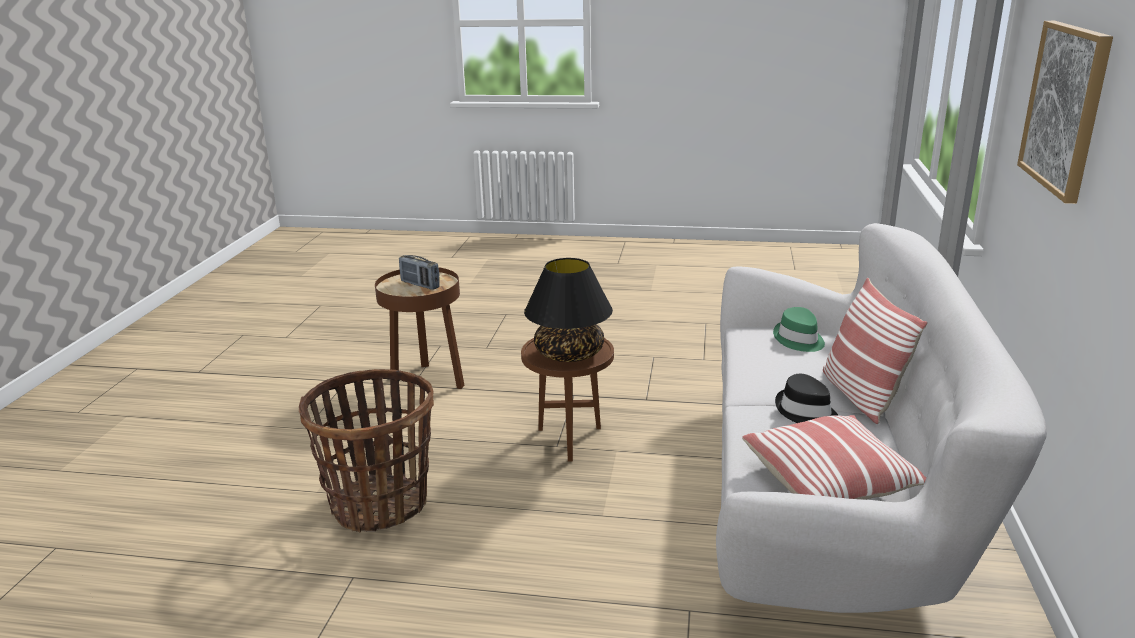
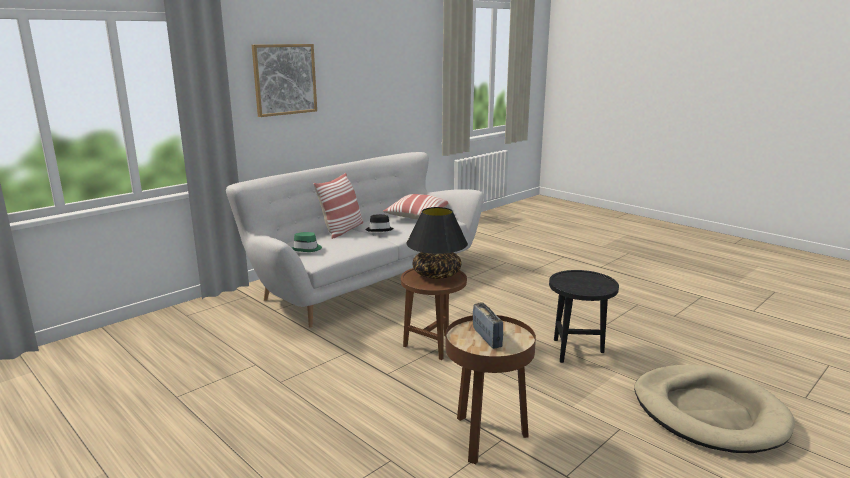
camera: 145 degrees left, 5 degrees down
(203, 478) = (708, 412): none -> beige dog bed
(380, 504) = (577, 351): basket -> black side table

